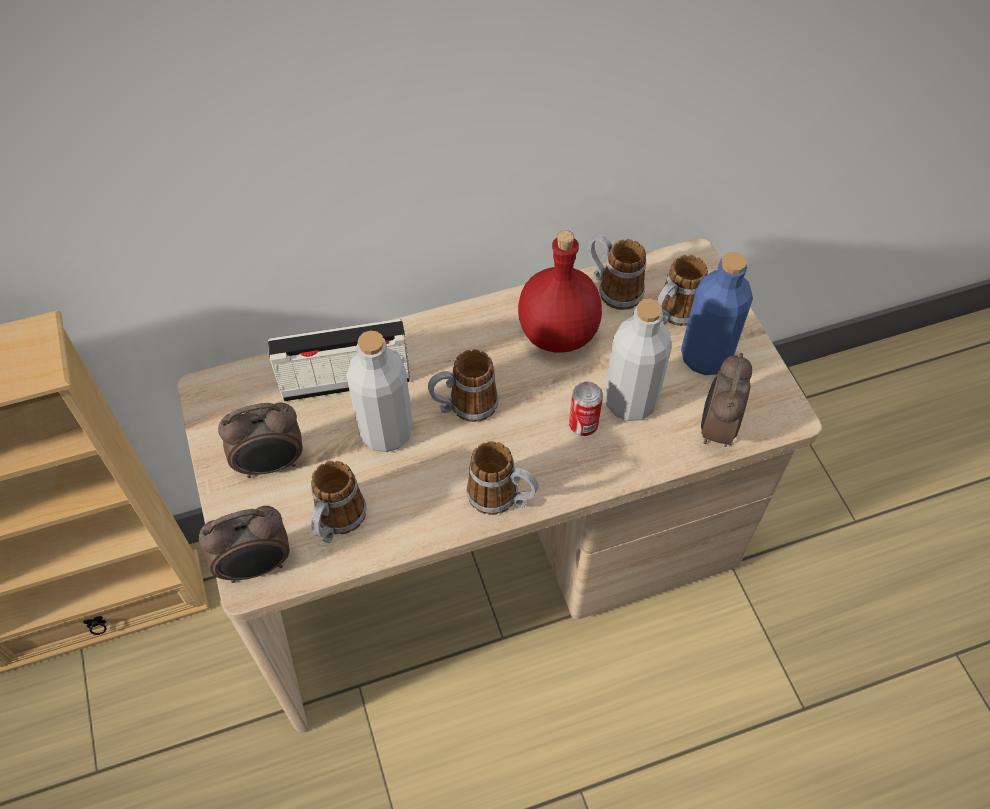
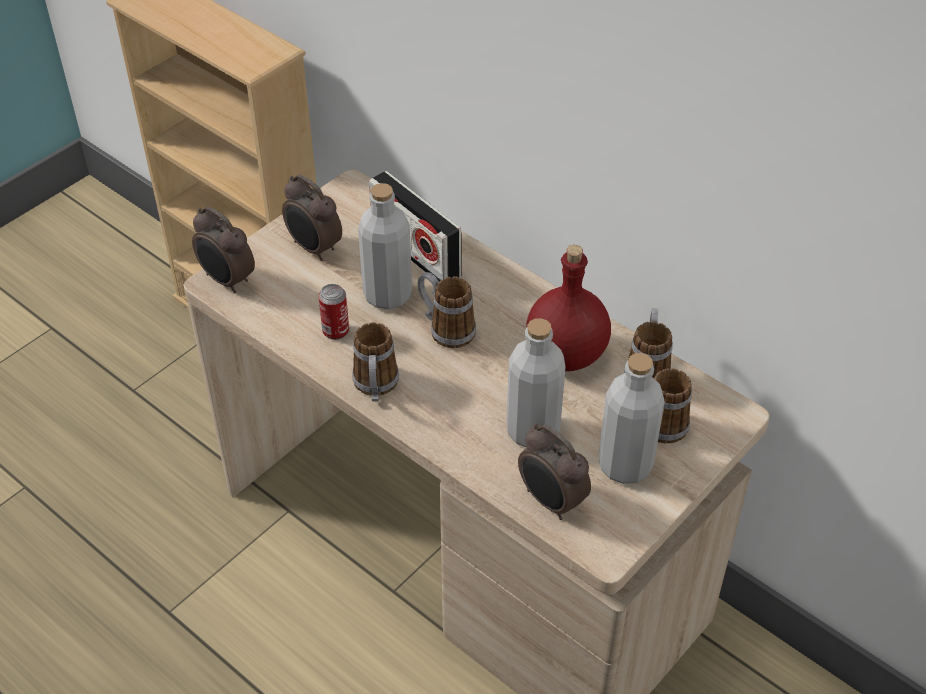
camera: 60 degrees right, 10 degrees down
(337, 522) = (290, 305): mug -> none
(583, 425) = (483, 409): can -> can (335, 331)
(705, 357) = (625, 465): blue bottle -> grey bottle
(716, 428) = (550, 501): alarm clock -> alarm clock turned 120 degrees counterclockwise

